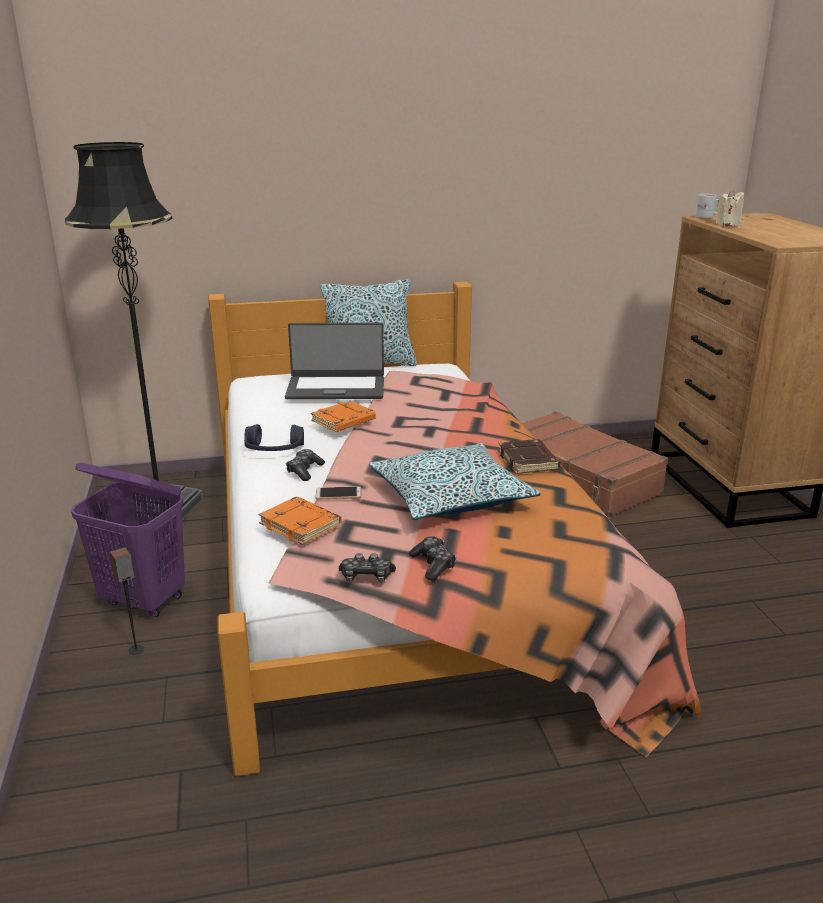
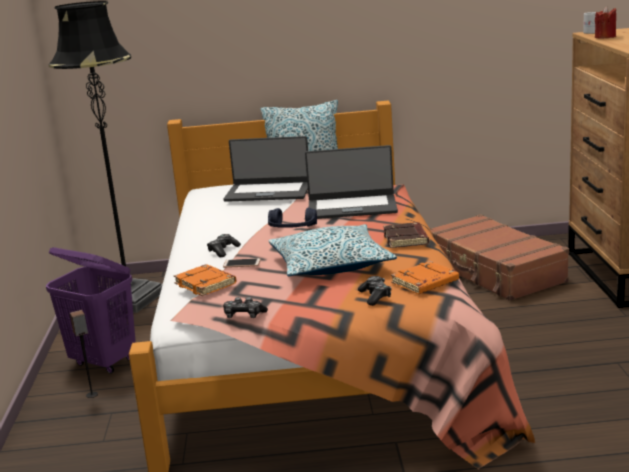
camera: 10 degrees right, 5 degrees down
(274, 450) = (204, 237): blue headphones -> blue headphones (292, 229)
(343, 421) = (264, 215): orange book -> orange book (425, 283)
(433, 565) = (298, 308): game controller -> game controller (375, 296)
(446, 413) = (352, 207): none -> laptop
(727, 224) = (605, 37): beige candle -> red candle

